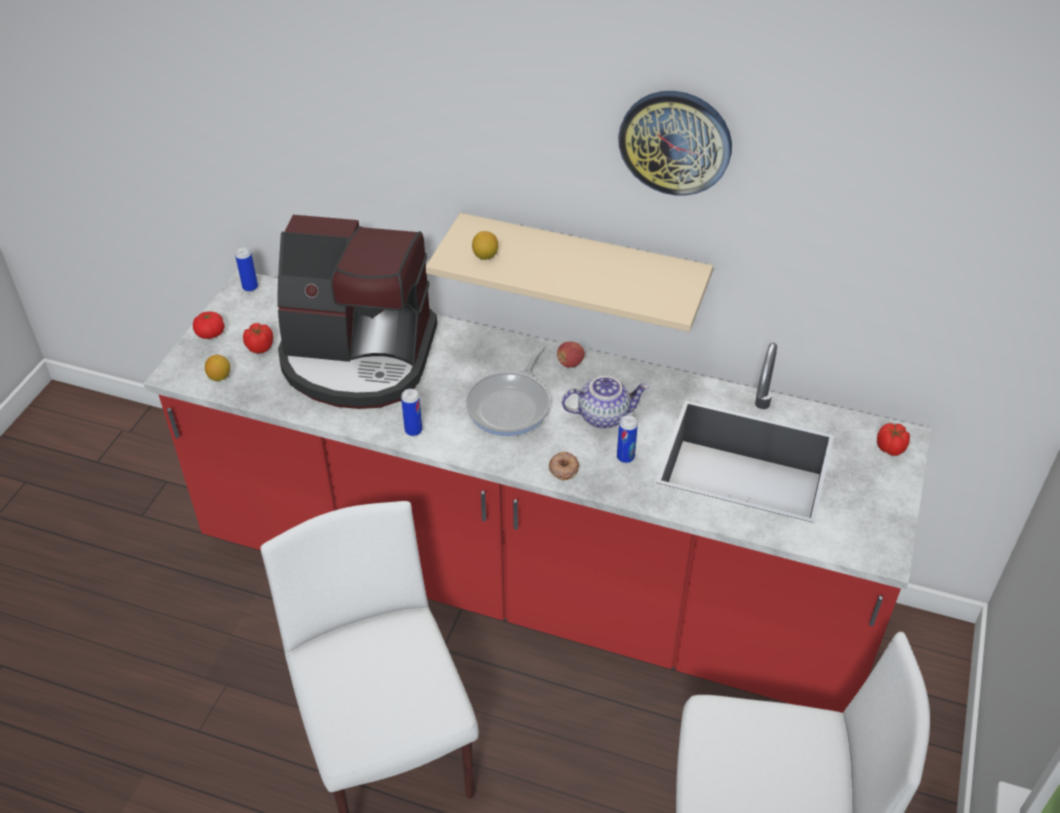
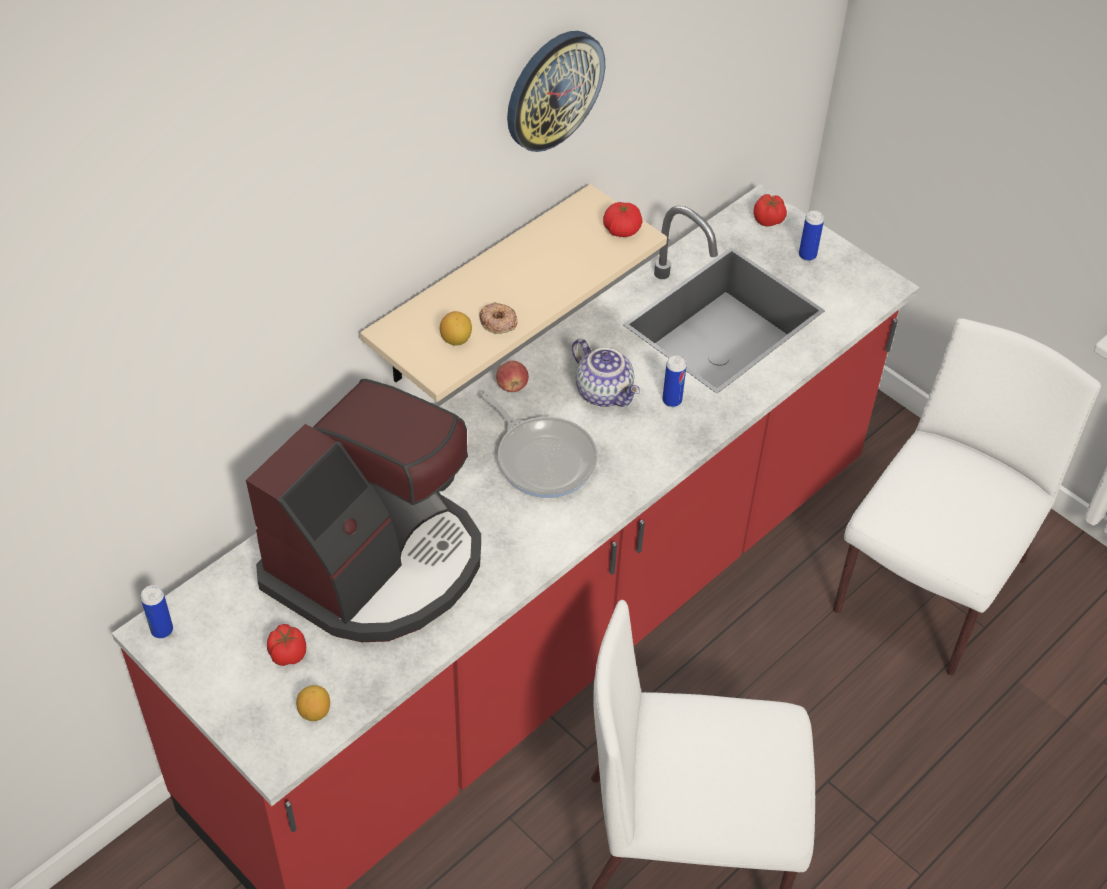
camera: 65 degrees left, 5 degrees up
(210, 333) = (223, 699): tomato -> tomato (622, 230)
(413, 430) = (529, 554): can -> can (807, 255)
(563, 468) = (659, 453): donut -> donut (498, 322)
(603, 415) = (605, 392): teapot -> teapot turned 120 degrees clockwise

